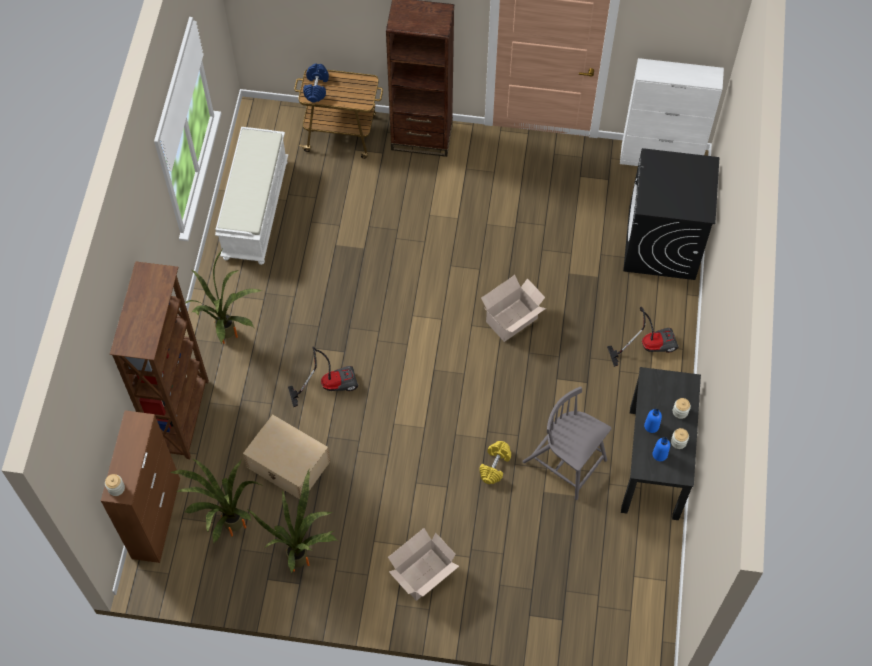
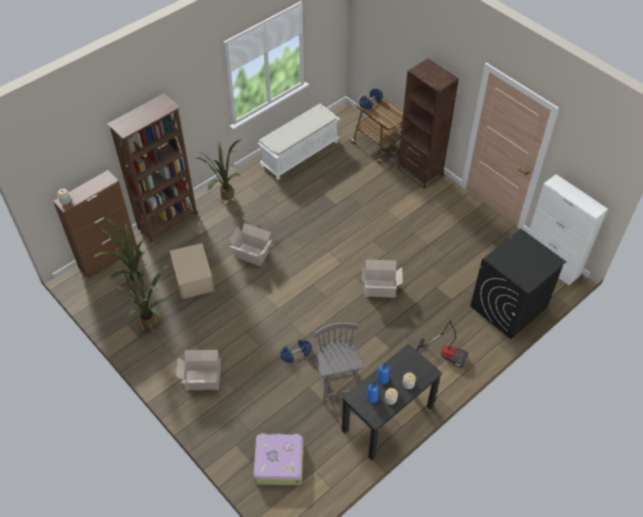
camera: 40 degrees right, 10 degrees down
(329, 384) = (252, 255): vacuum cleaner -> cardboard box
(494, 465) = (296, 354): yellow dumbbell -> blue dumbbell
(591, 597) = (278, 462): none -> suitcase

